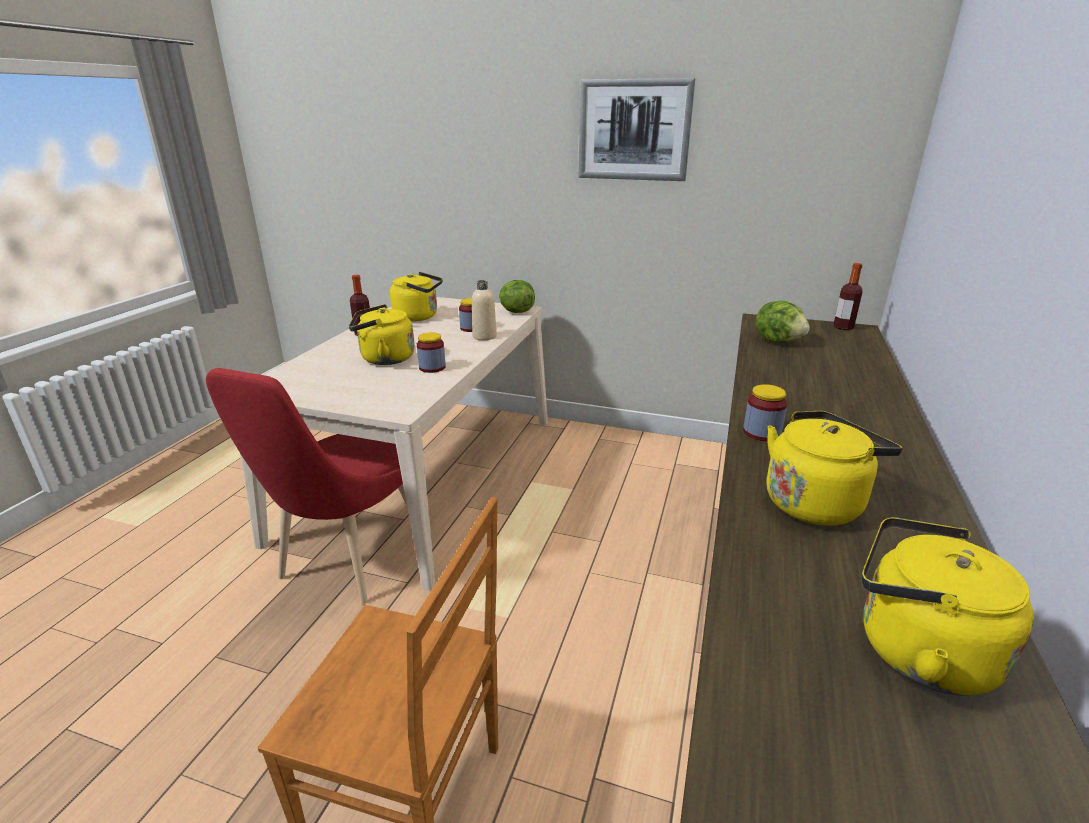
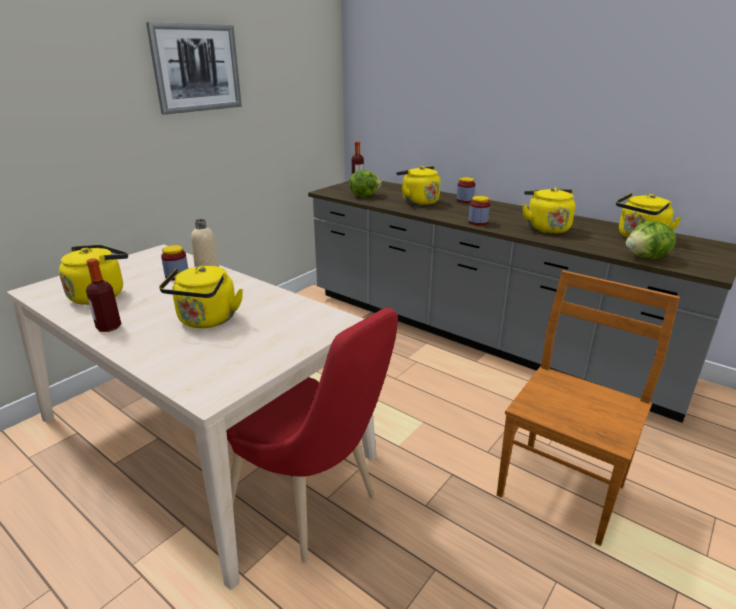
camera: 70 degrees left, 0 degrees up
(432, 367) = (257, 301): jar -> jar (465, 200)
(516, 312) = (161, 254): lettuce -> lettuce (646, 258)
(807, 376) = (418, 201): none -> yellow kettle

